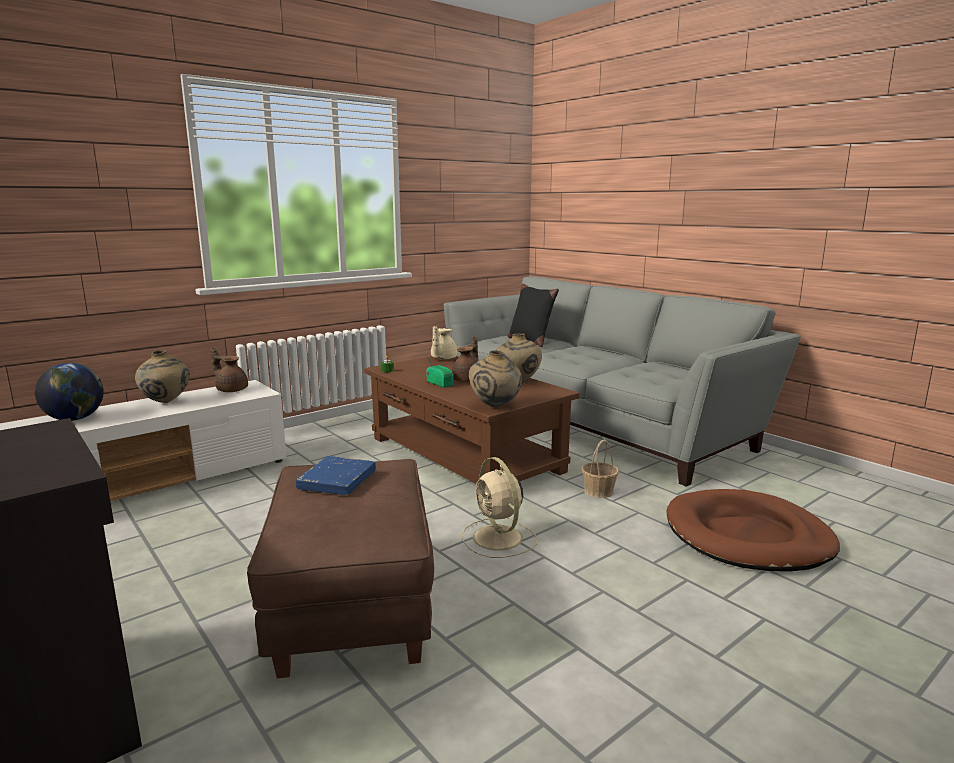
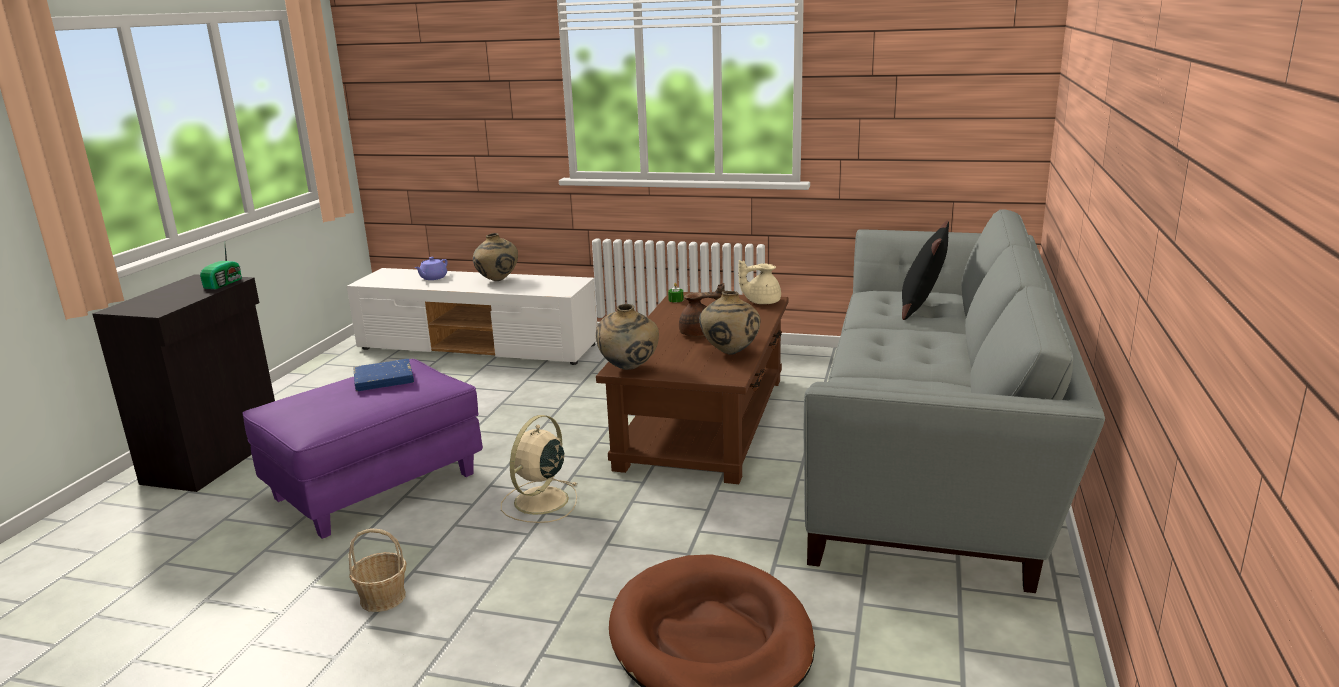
camera: 55 degrees right, 5 degrees up
(75, 419) = (433, 278): globe -> purple teapot
(231, 390) = (555, 282): brown teapot -> none
(352, 607) = (376, 487): brown ottoman -> purple ottoman
(439, 383) = (669, 328): radio -> radio (225, 283)
(598, 491) = (712, 516): basket -> basket (382, 598)

